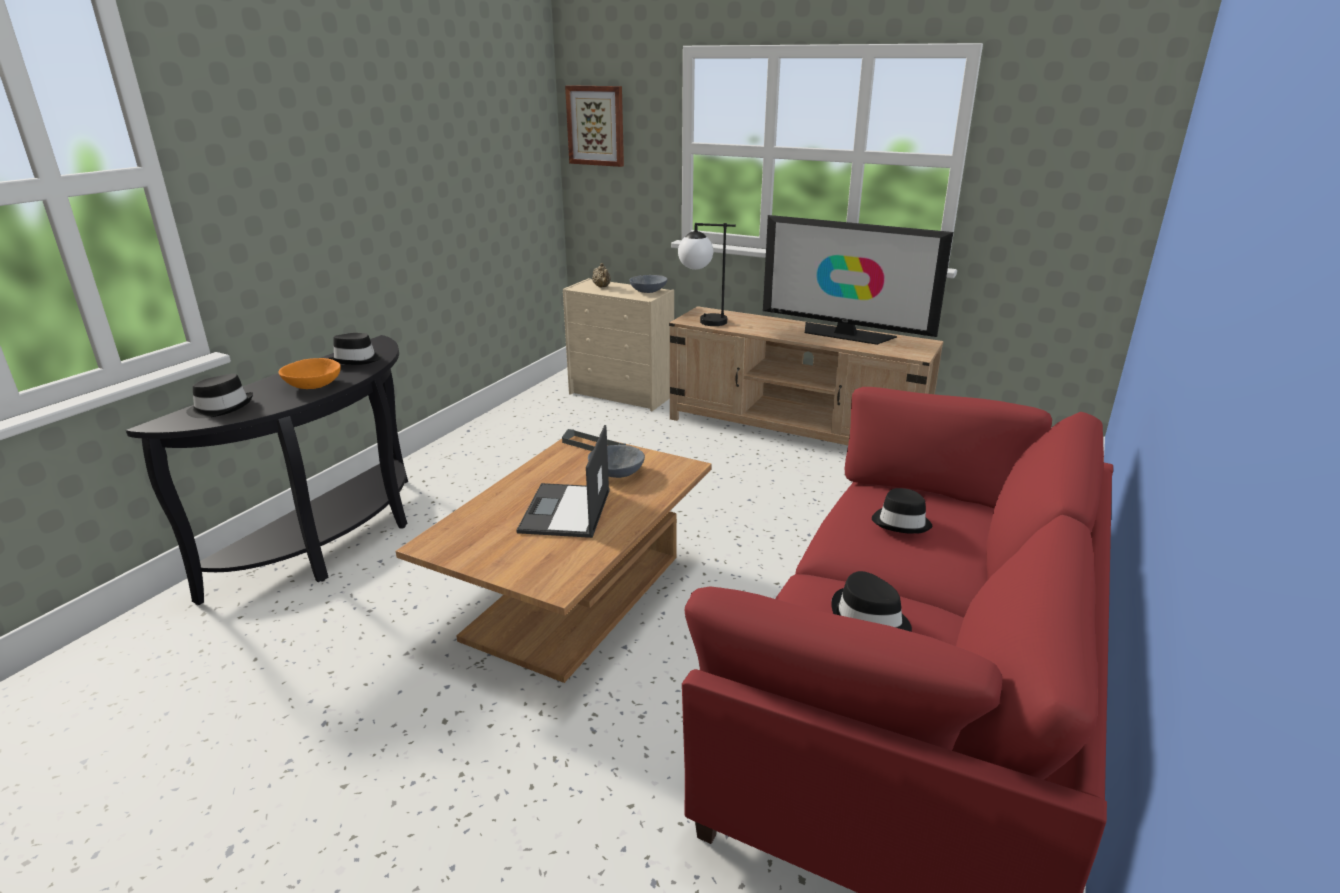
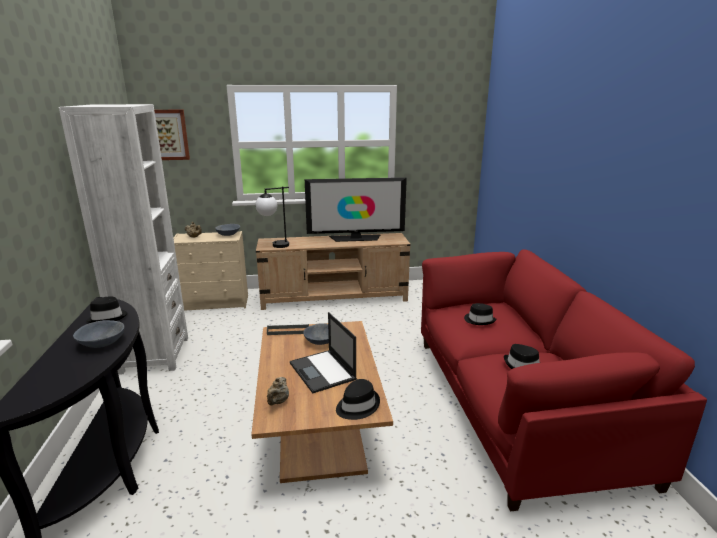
camera: 35 degrees left, 5 degrees down
(221, 408) = (47, 381): black hat -> black hat (357, 406)
(312, 385) = (101, 343): orange bowl -> grey bowl
(467, 527) = (278, 402): none -> beige teapot
(489, 439) = (154, 355): none -> white bookcase

